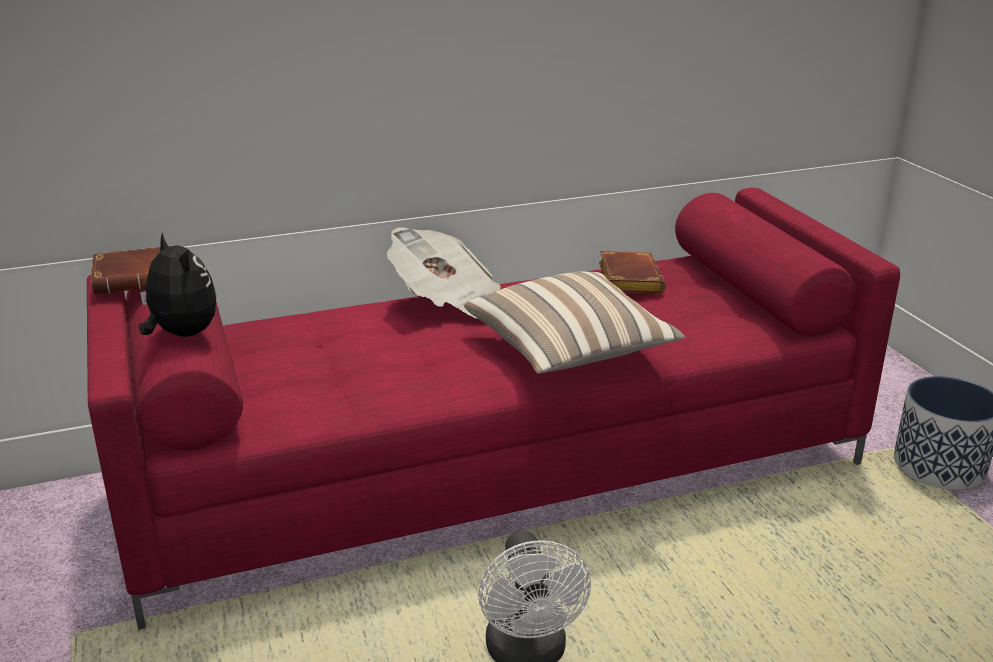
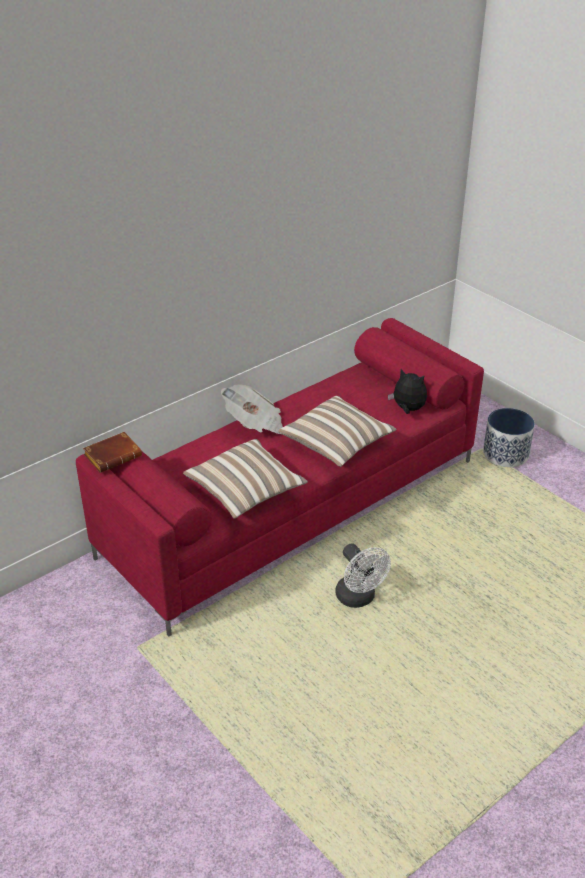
camera: 20 degrees left, 10 degrees up
(181, 334) = (170, 488): plush toy -> plush toy (408, 409)
(354, 389) = (246, 492): none -> pillow
(627, 279) = (340, 388): brown book -> none

